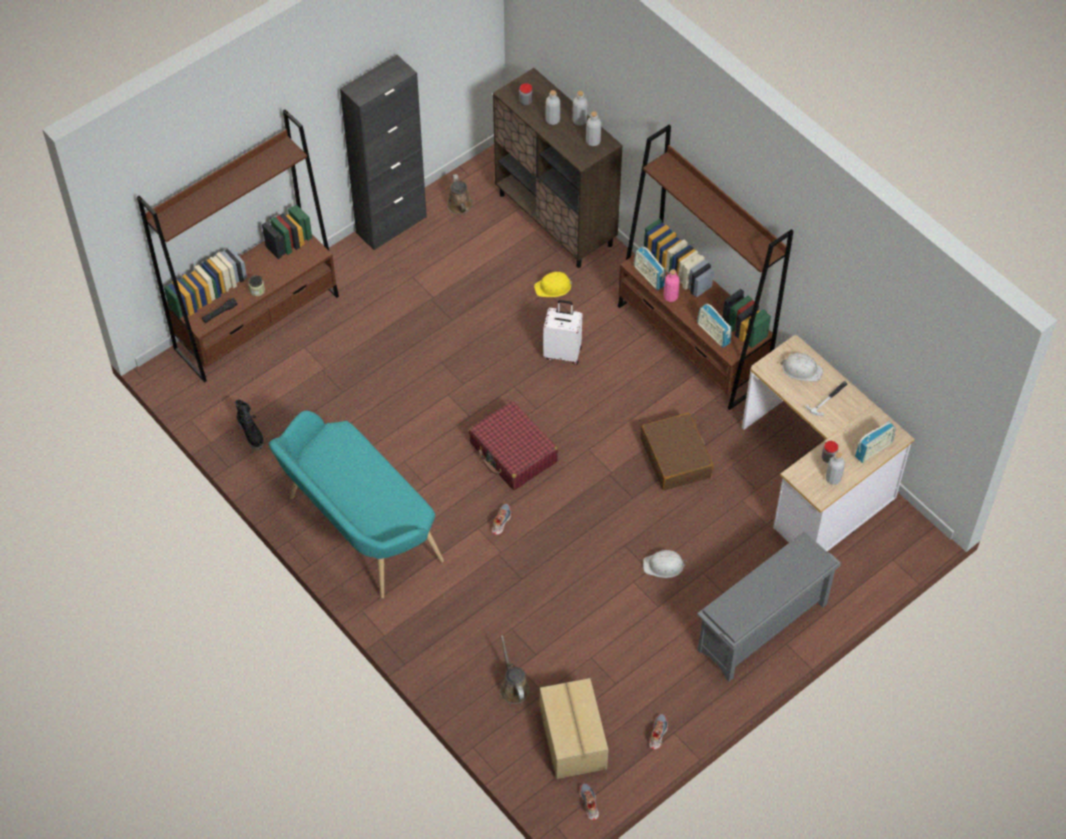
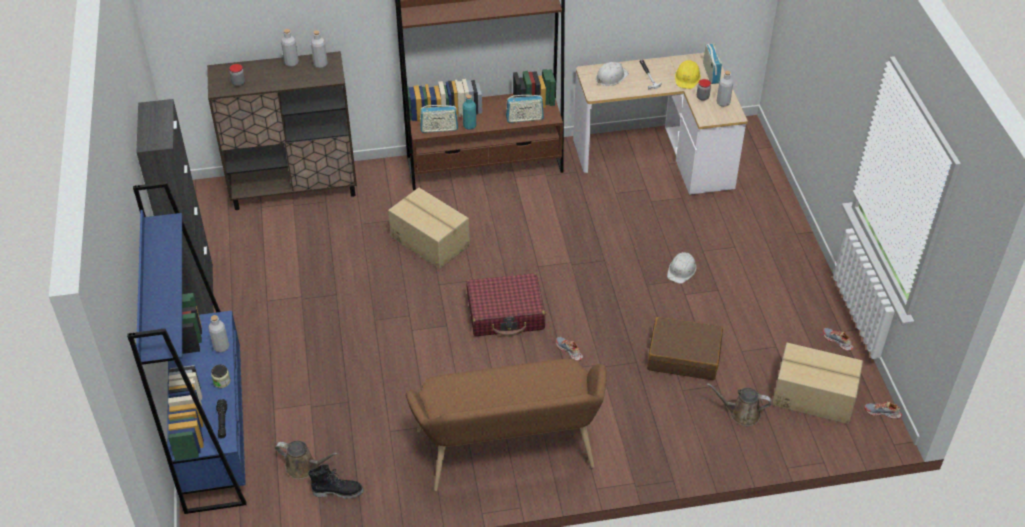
camera: 60 degrees left, 10 degrees down
(257, 322) = (214, 432): brown bookcase -> blue bookcase
(358, 531) = (509, 455): turquoise bench -> brown bench
(460, 206) = (223, 239): brown watering can -> brown watering can (304, 467)
(552, 120) = (275, 77): grey bottle -> grey bottle (221, 347)
(553, 287) = (360, 218): yellow hard hat -> yellow hard hat (687, 78)
(563, 352) = (430, 240): white suitcase -> cardboard box
(670, 297) = (469, 126): pink bottle -> turquoise bottle
(676, 458) = (585, 220): brown suitcase -> brown suitcase (684, 356)
(762, 628) = (774, 240): grey shoe rack -> none

